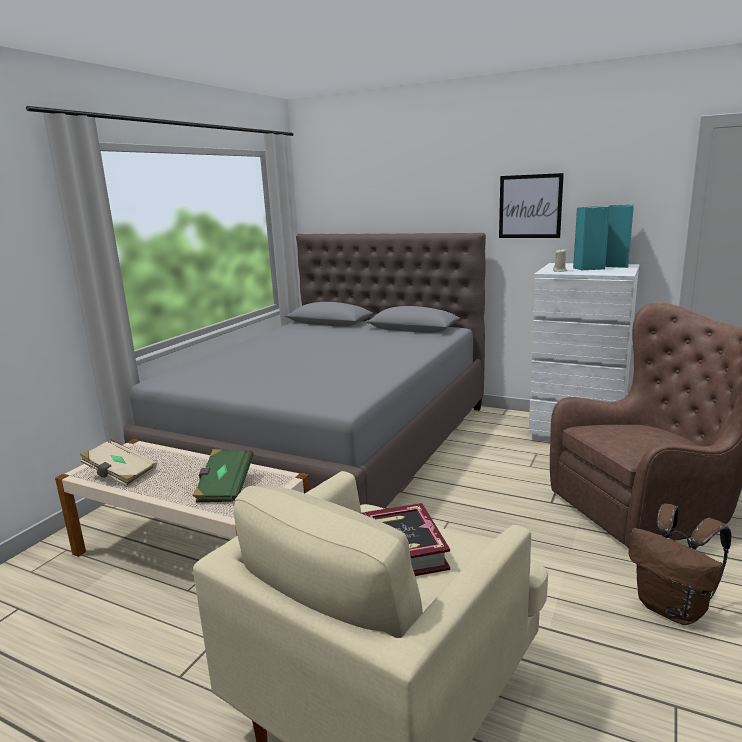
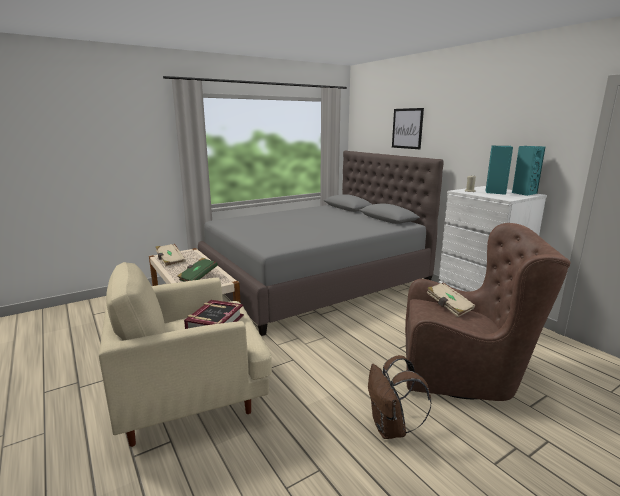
camera: 30 degrees right, 0 degrees up
(530, 206) = (476, 142): picture -> picture (407, 128)
(619, 426) = (449, 307): none -> beige book

